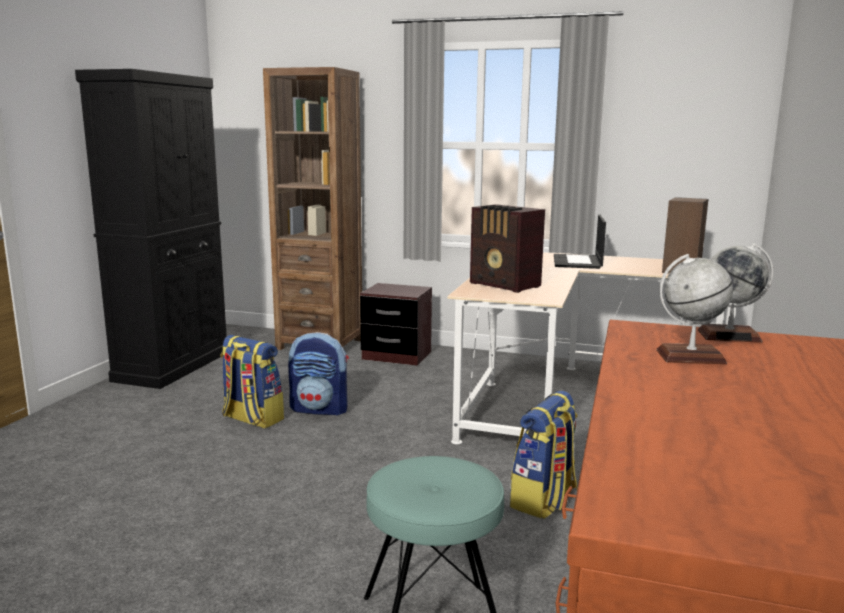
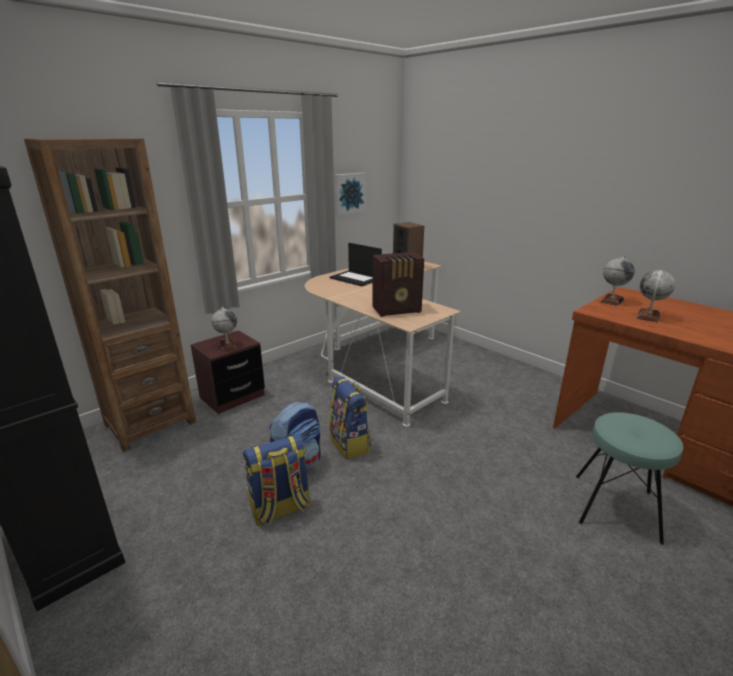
camera: 60 degrees left, 10 degrees up
(393, 291) = (227, 345): none -> globe
(544, 500) = (496, 422): backpack -> backpack (350, 444)
(647, 151) = (349, 193): none -> picture

